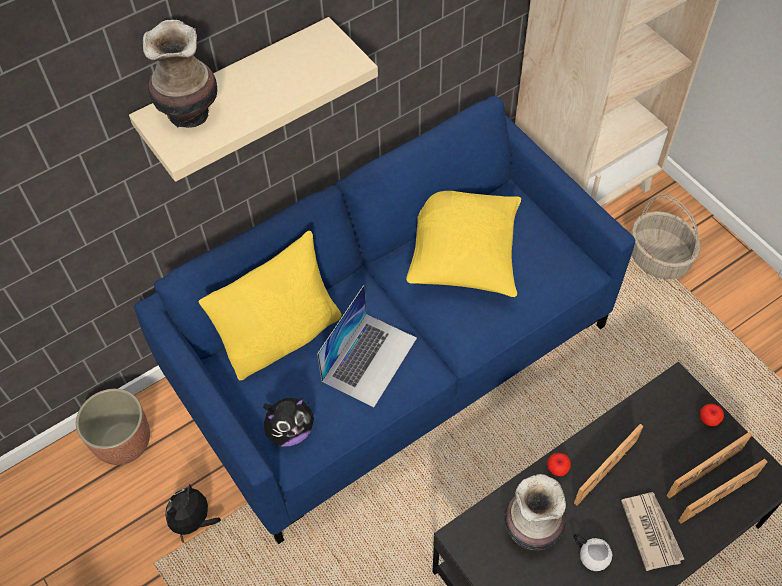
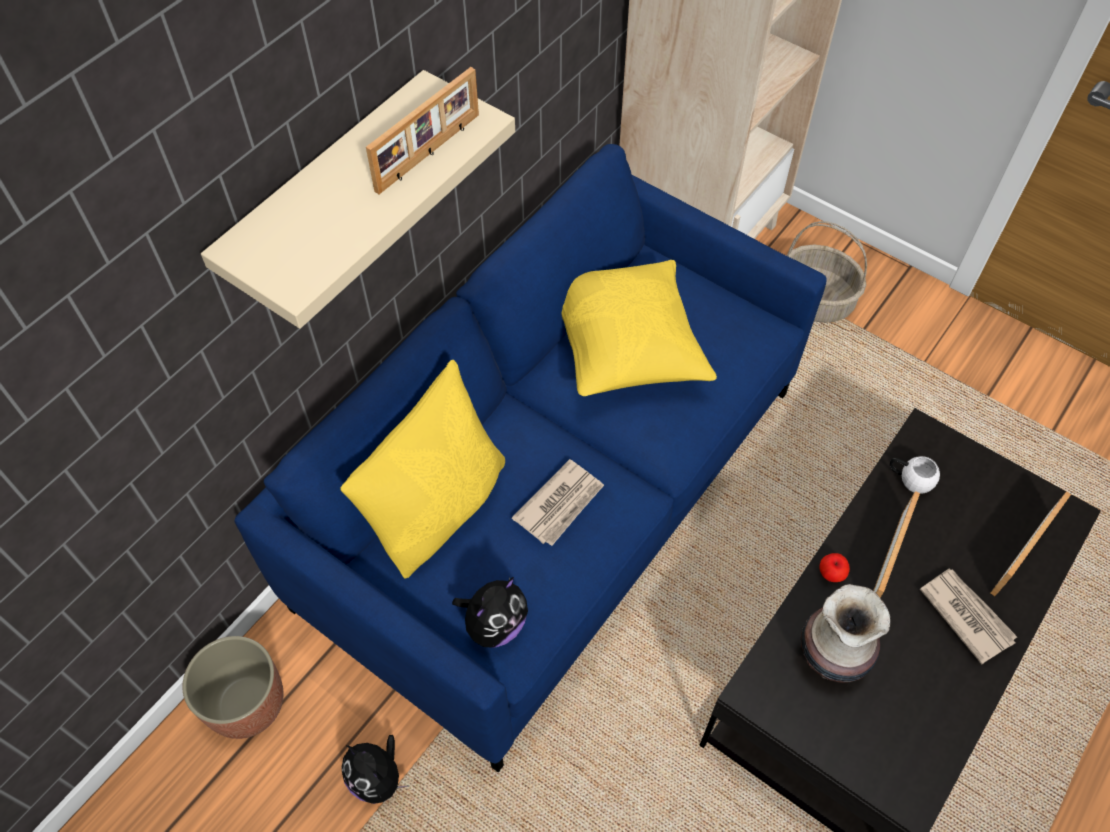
camera: 20 degrees left, 0 degrees up
(188, 113) = (286, 232): vase -> none
(193, 521) = (378, 778): plush toy -> plush toy turned 60 degrees counterclockwise
(369, 359) = (560, 504): laptop -> newspaper
(589, 554) = (908, 665): white mug -> white mug (909, 479)
(705, 474) = (997, 529): picture frame -> picture frame (429, 153)
(709, 419) = (975, 465): apple -> none

